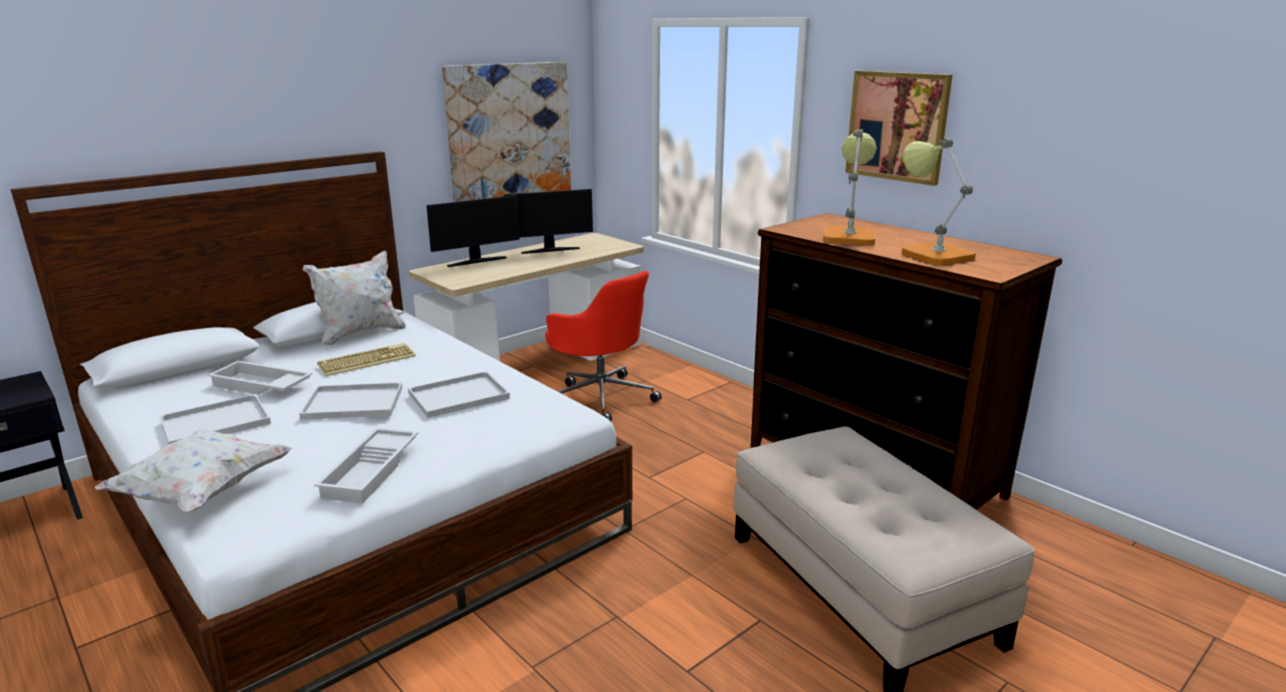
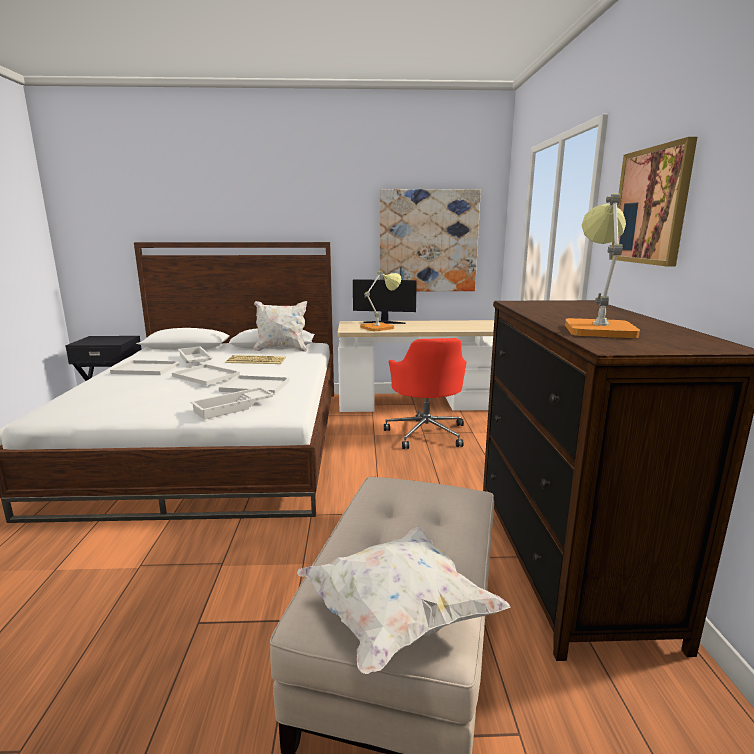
camera: 40 degrees right, 5 degrees down
(203, 493) = (79, 393): white pillow -> white pillow (397, 617)
(372, 471) = (143, 406): white tray -> white tray (234, 408)
(550, 250) = (440, 324): monitor -> none
(849, 236) = (558, 311): table lamp -> table lamp (380, 327)

